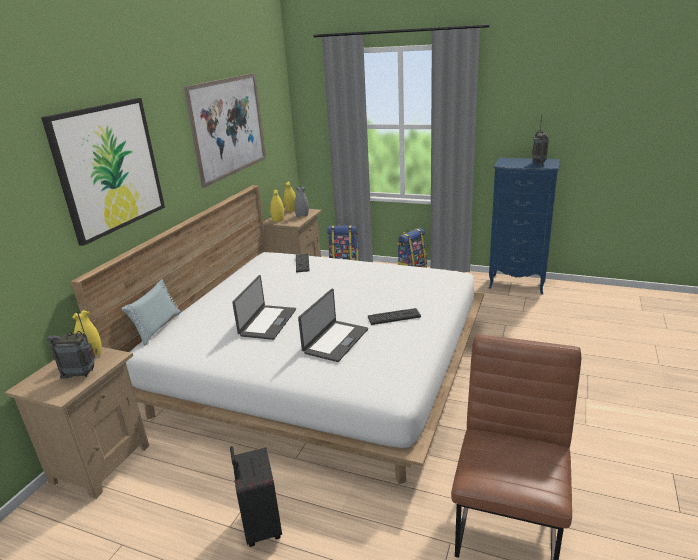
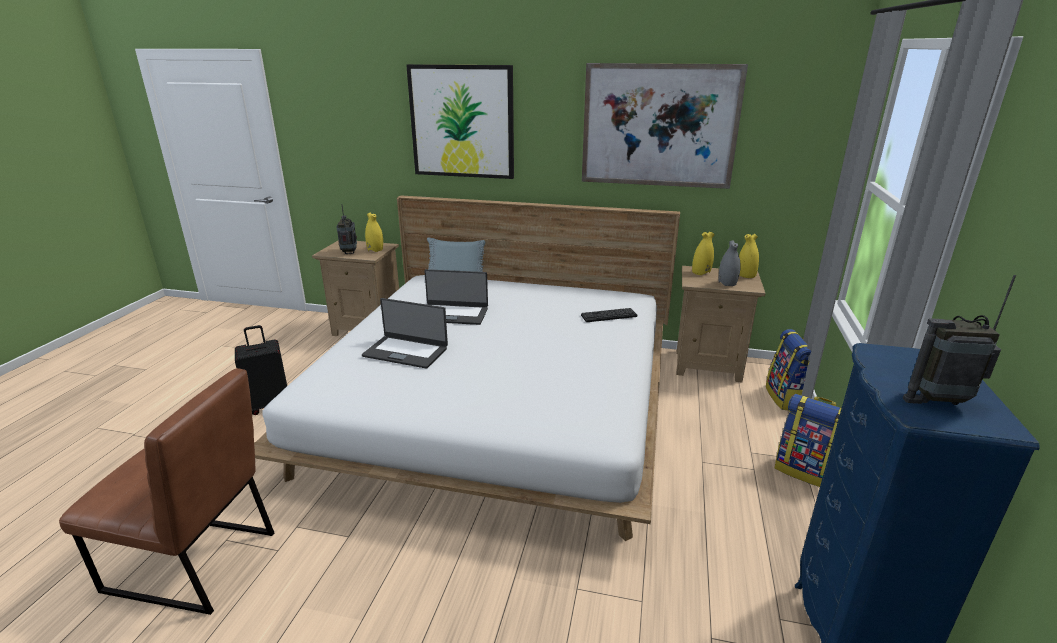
camera: 80 degrees right, 0 degrees up
(394, 317) = (456, 384): keyboard -> none

